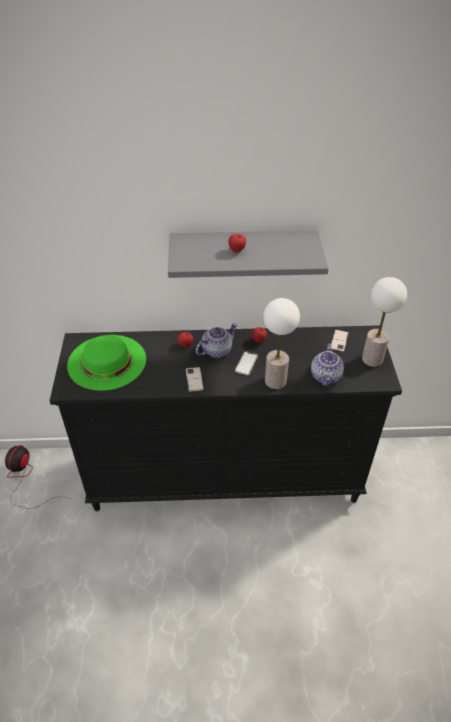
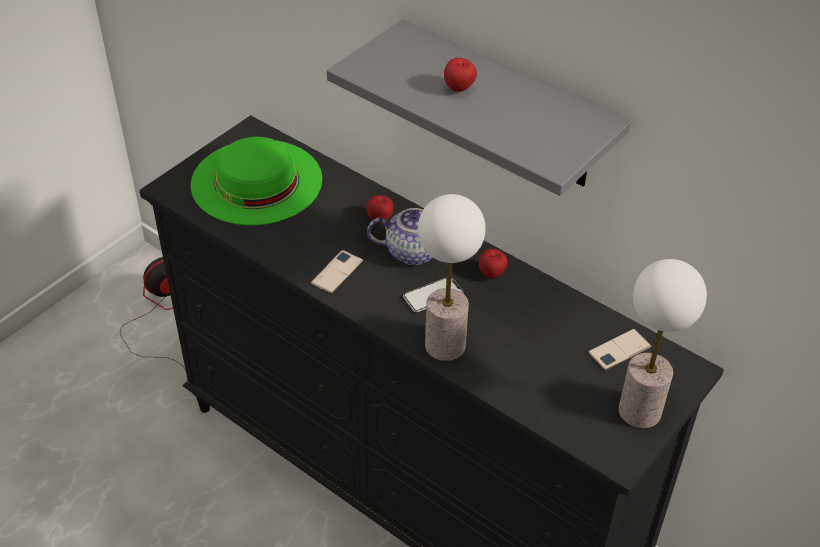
camera: 40 degrees right, 0 degrees up
(326, 377) = (530, 389): teapot -> none

